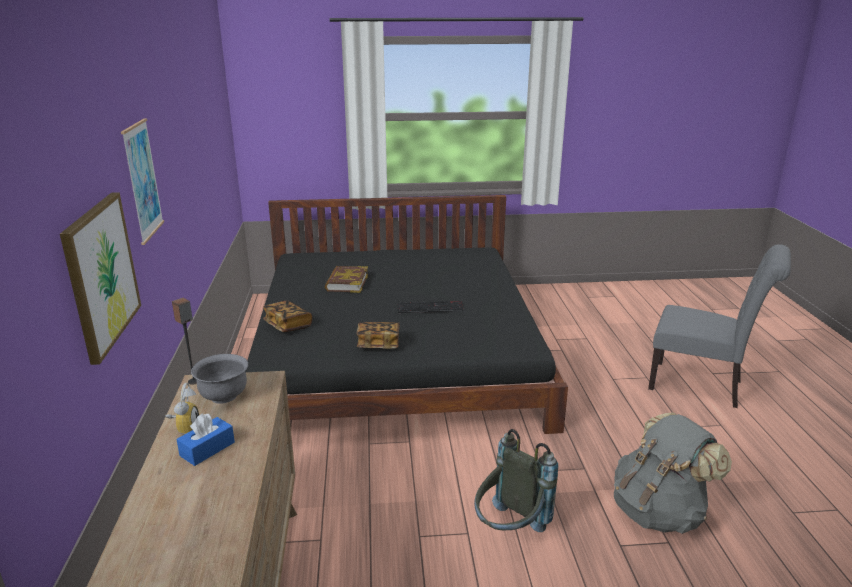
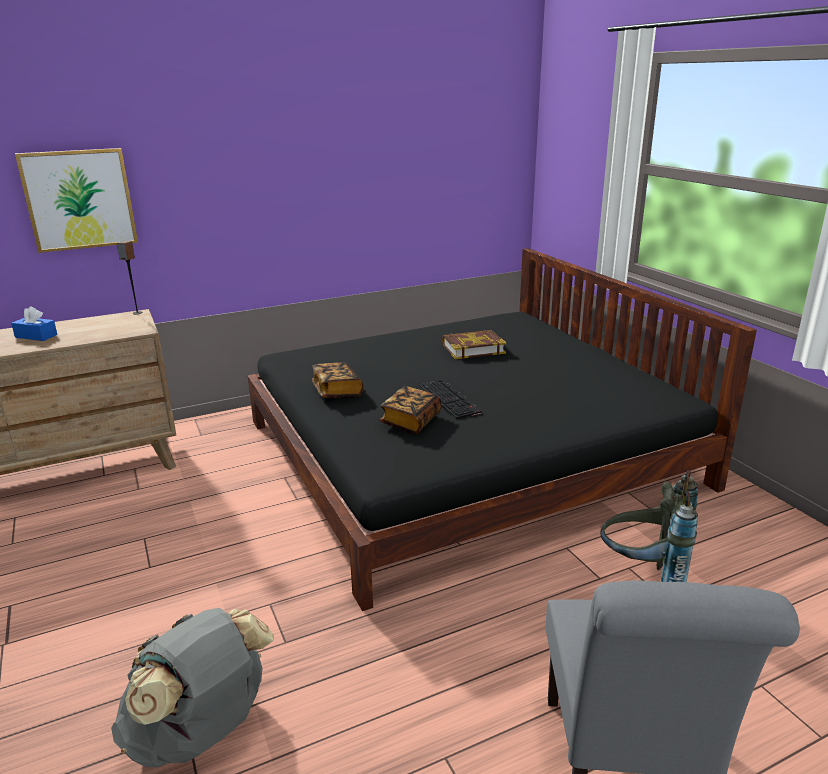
camera: 70 degrees right, 0 degrees up
(142, 180) = (198, 154): picture -> none
(185, 428) = (66, 325): alarm clock -> none
(224, 396) = (113, 325): grey bowl -> none
(288, 325) = (350, 347): book -> book (411, 422)
(509, 531) = (154, 595): grey backpack -> grey backpack (643, 574)

